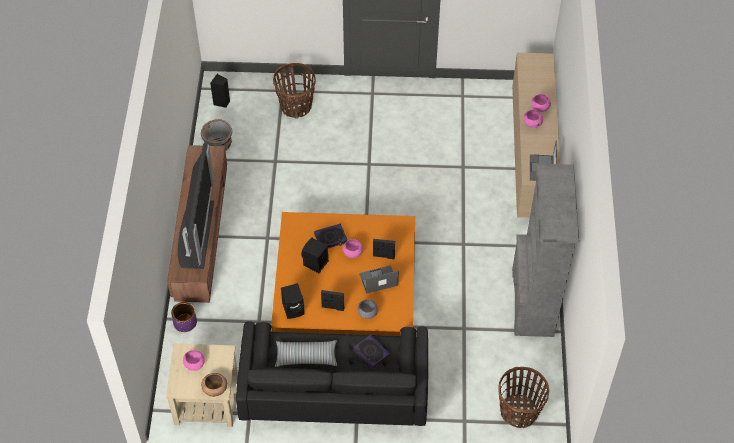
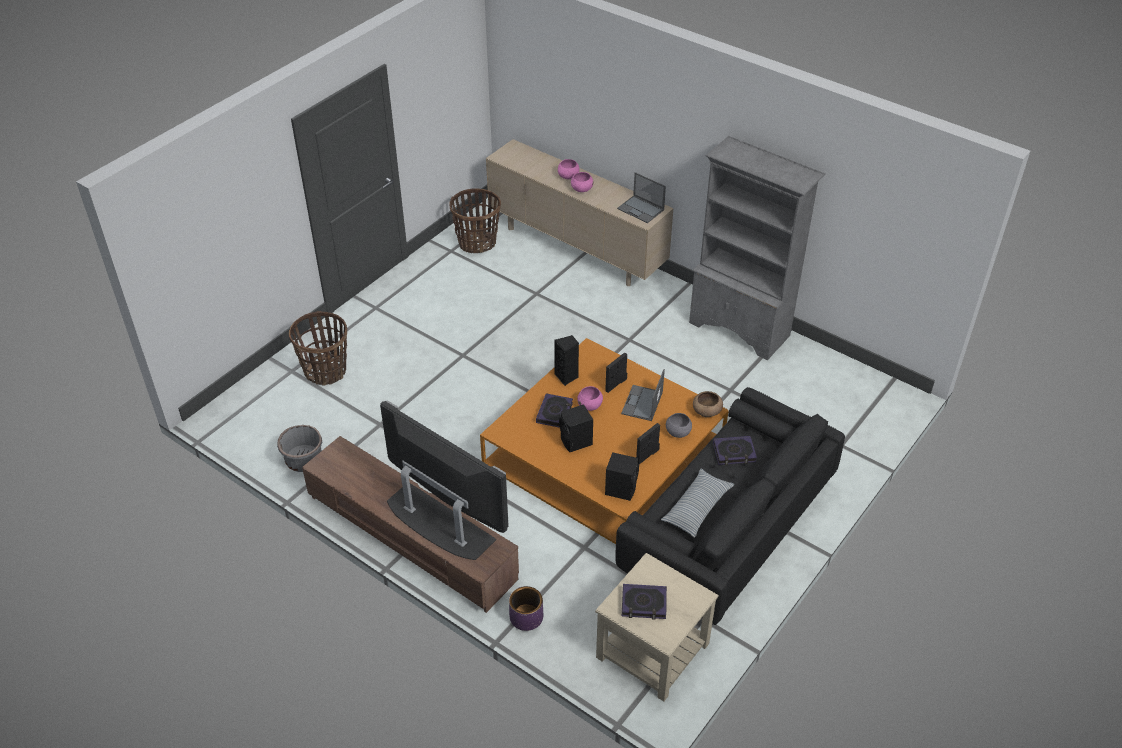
camera: 55 degrees left, 10 degrees down
(194, 364) = (644, 604): pink bowl -> book
(215, 388) = (694, 601): brown bowl -> brown bowl (706, 411)
(222, 102) = (248, 427): black speaker -> black speaker (567, 377)
(519, 412) = (858, 401): basket -> basket (477, 242)

